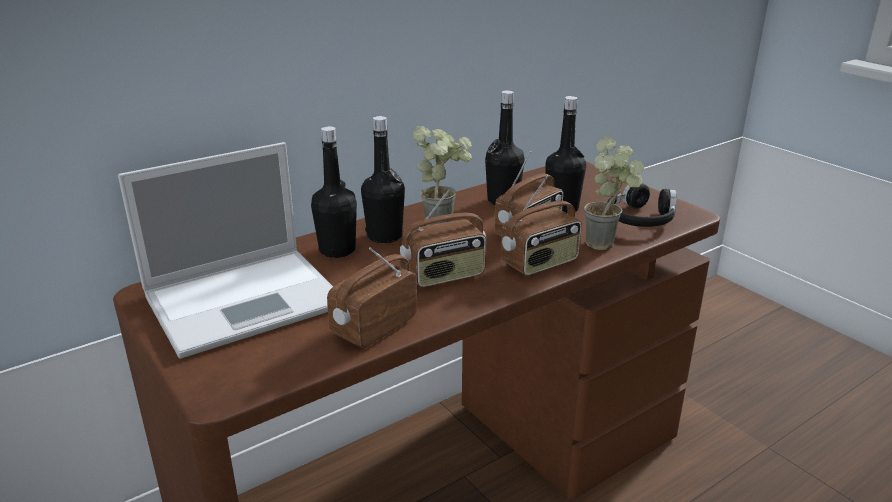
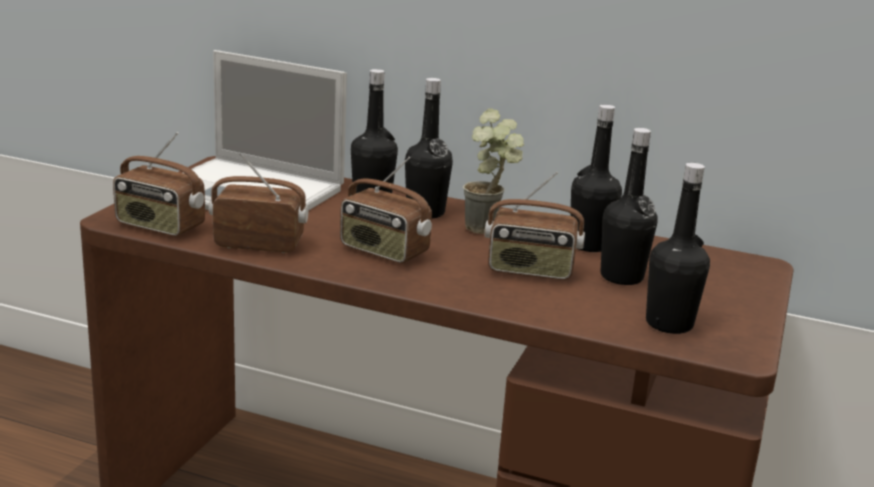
camera: 55 degrees right, 5 degrees down
(540, 263) = (469, 288): radio -> radio (159, 226)
(608, 245) = (567, 315): potted plant -> none
(640, 219) = (669, 324): black headphones -> black bottle

